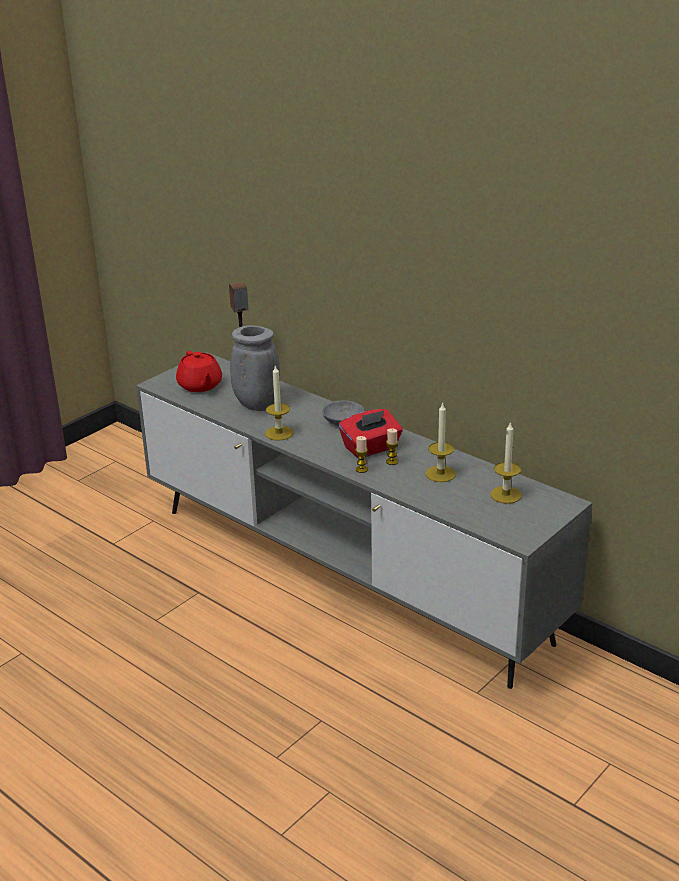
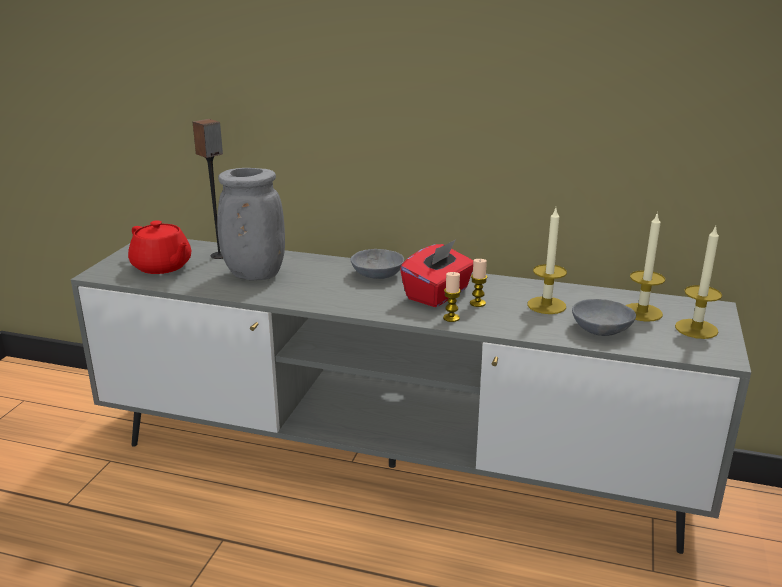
camera: 25 degrees left, 5 degrees down
(279, 433) = (309, 298): candle -> candle (696, 329)
(461, 500) = (602, 328): none -> grey bowl

